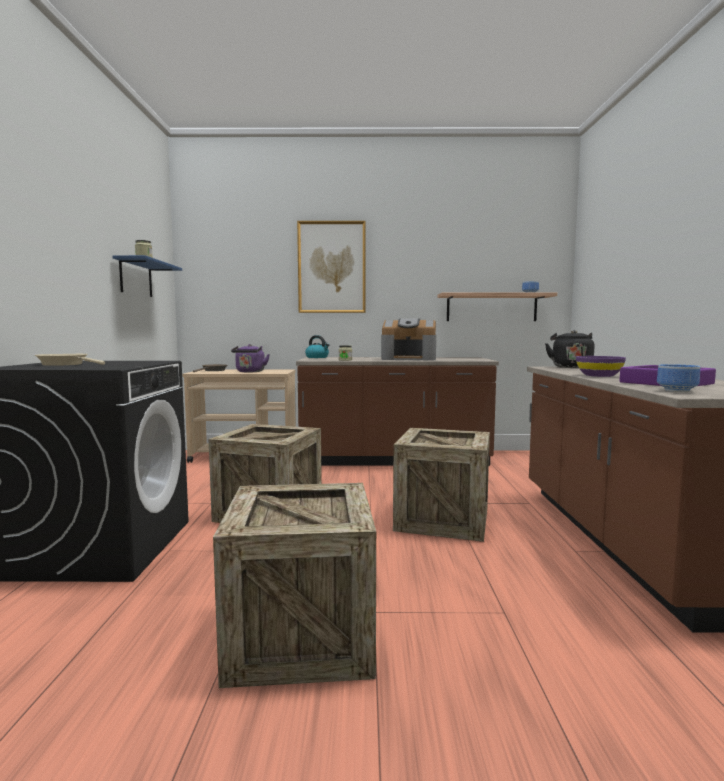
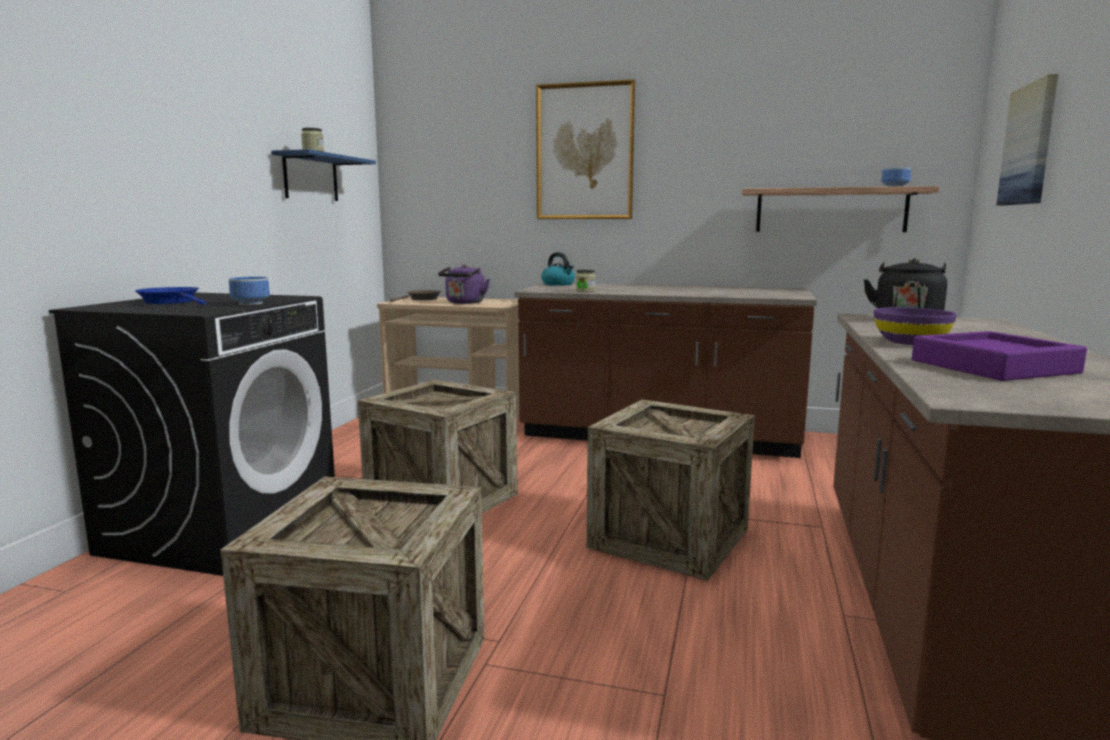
camera: 15 degrees right, 5 degrees up
(66, 364) = (172, 302): beige frying pan -> blue frying pan
(409, 359) = (683, 291): coffee machine -> none
(614, 267) = (1029, 144): none -> picture
(678, 391) = (970, 388): bowl -> bowl (249, 304)

